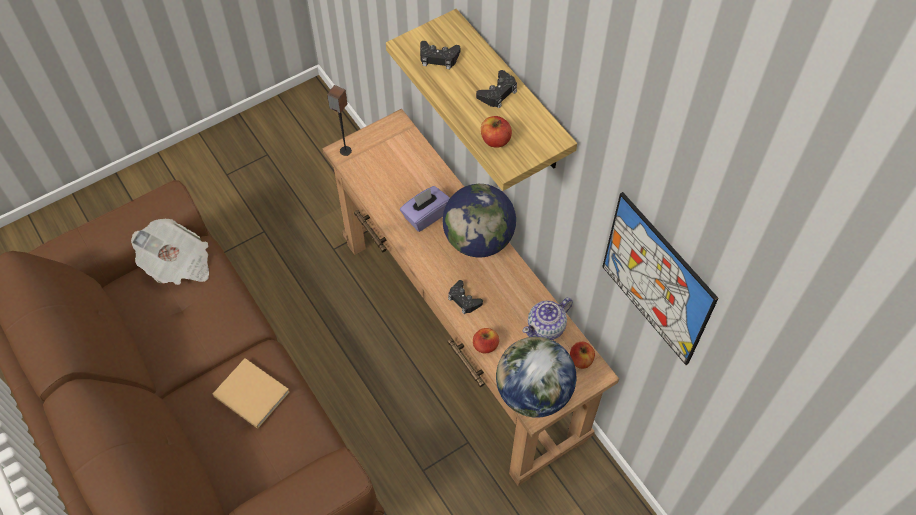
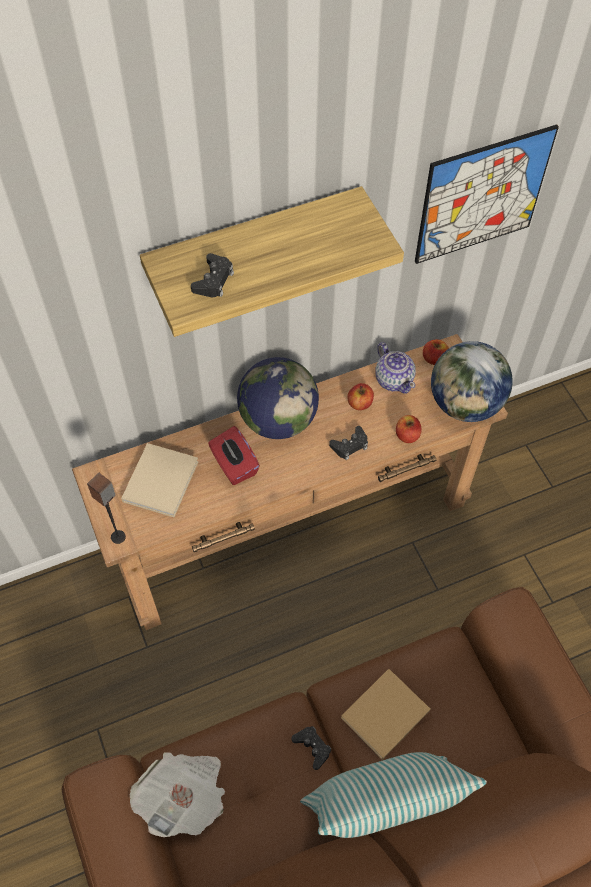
camera: 80 degrees left, 0 degrees up
(176, 401) = (381, 806): none -> pillow
(402, 168) = (161, 479): none -> beige book
(425, 215) = (234, 465): purple tissue box -> red tissue box
(495, 140) = (345, 249): apple -> apple (360, 403)
(498, 93) = (280, 236): black game controller -> black game controller (312, 747)

